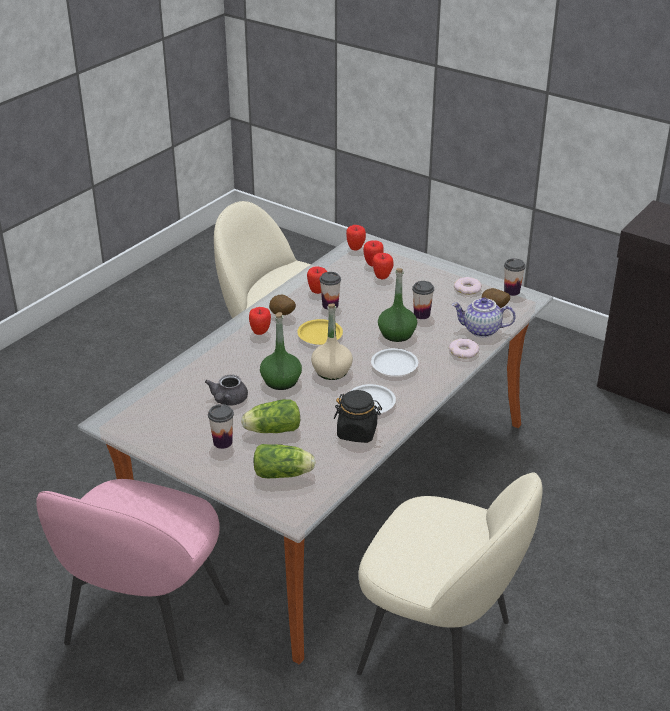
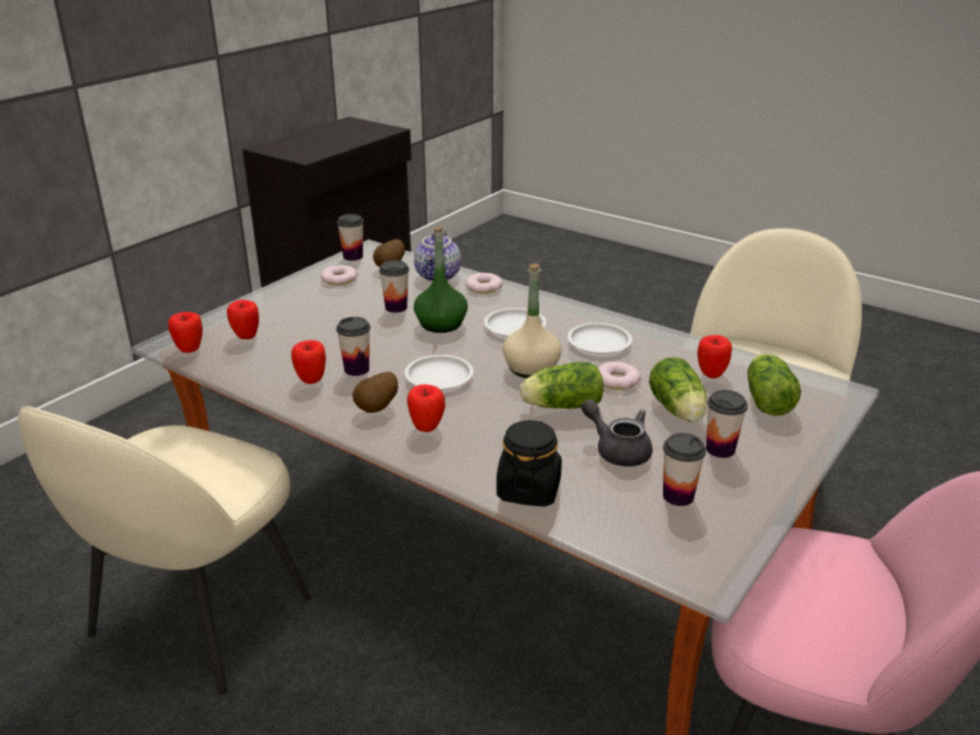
camera: 90 degrees left, 5 degrees down
(176, 419) = (678, 496): none -> cup
(227, 401) = (618, 449): grey teapot -> grey teapot turned 150 degrees counterclockwise
(281, 381) = (560, 406): green bottle -> lettuce
(313, 407) = (617, 380): none -> donut
(320, 335) = (439, 377): yellow plate -> white plate
(357, 432) = (663, 351): black jar -> black jar (528, 490)
(382, 277) = (287, 330): apple -> apple (711, 374)

